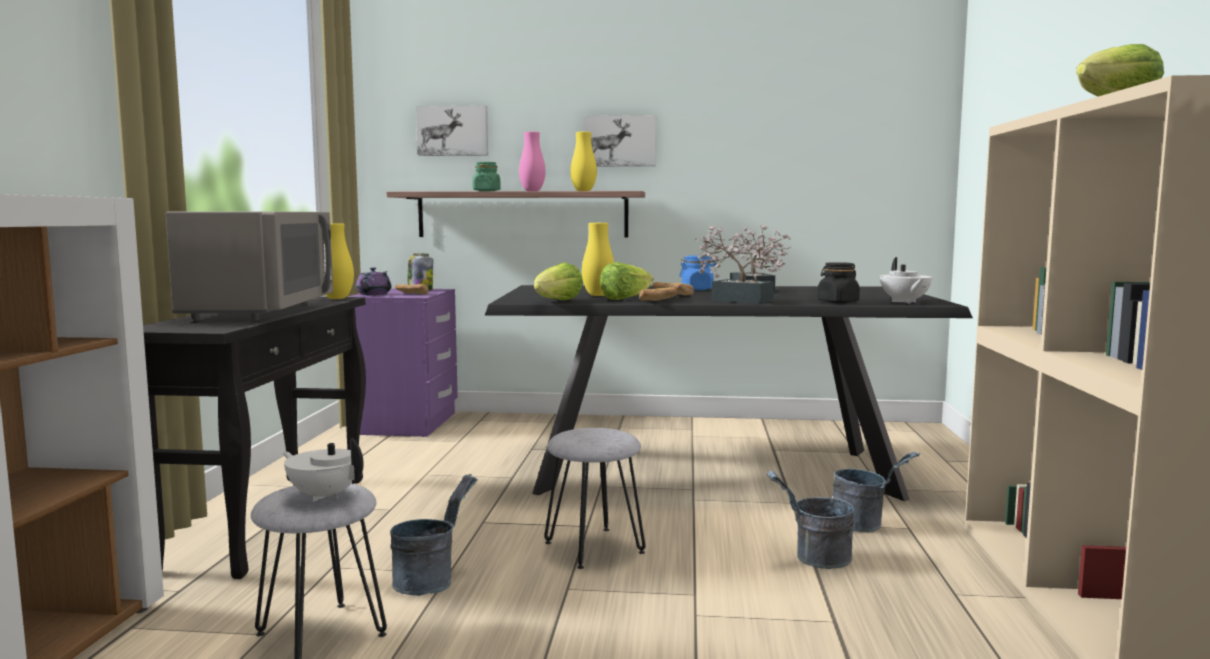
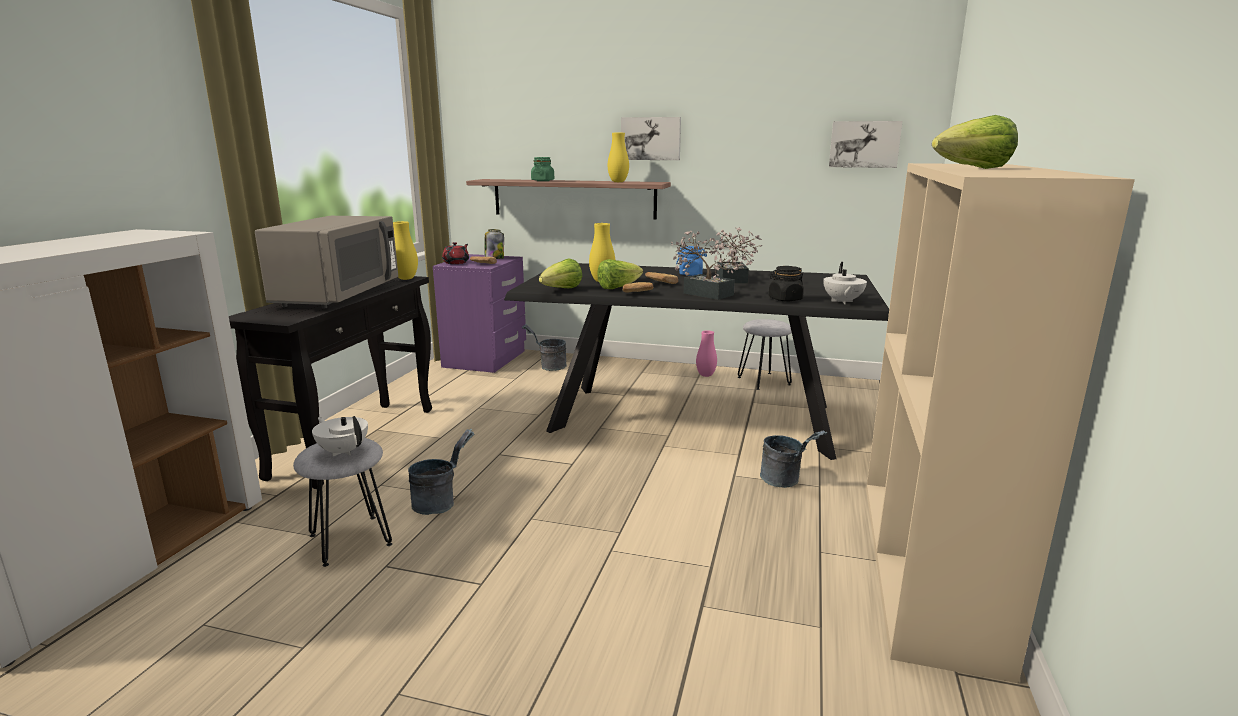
camera: 10 degrees right, 10 degrees up
(374, 294) = (456, 263): purple teapot -> red teapot
(453, 131) = (519, 129): picture -> picture (864, 144)
(532, 191) = (577, 181): pink vase -> pink vase (705, 375)
(595, 547) = (568, 483): grey stool -> grey stool (764, 381)
(814, 559) = (726, 509): grey bucket -> grey bucket (548, 367)

